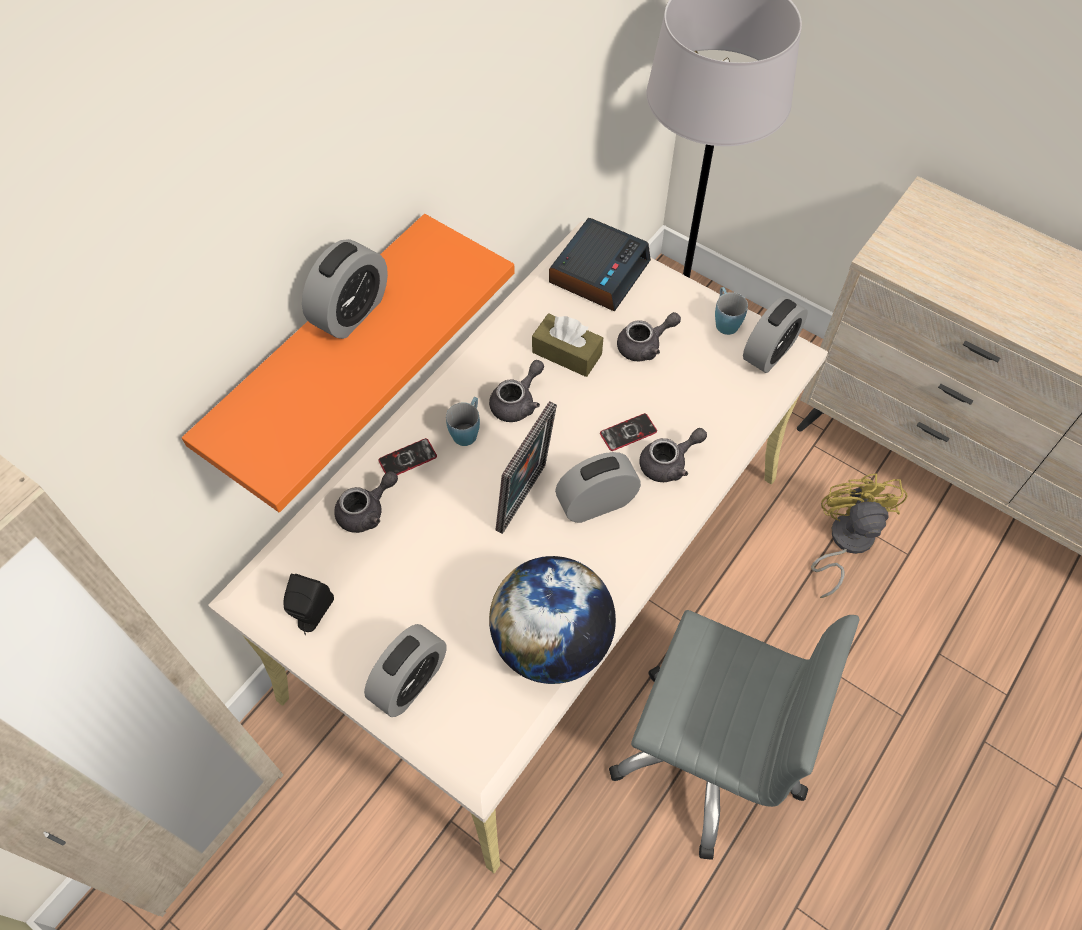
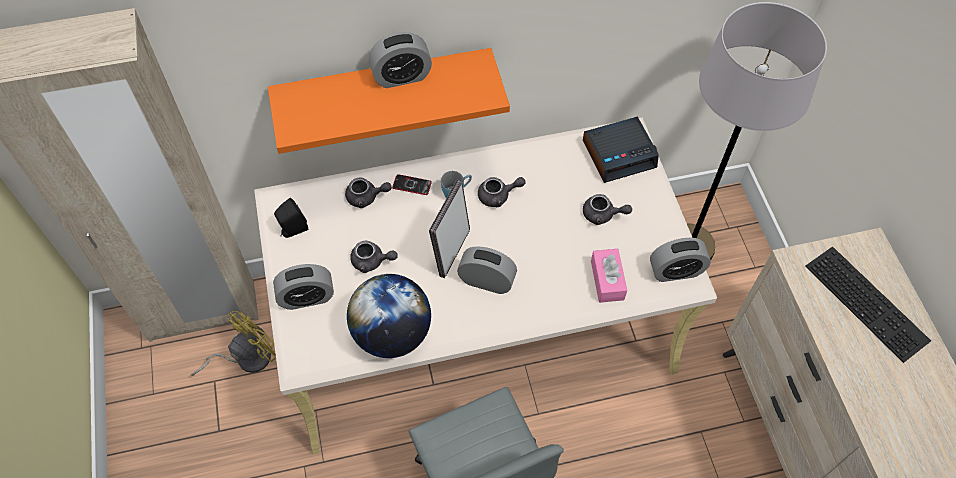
camera: 40 degrees right, 0 degrees up
(526, 500) = (451, 251): picture frame -> picture frame turned 135 degrees clockwise
(567, 353) = (553, 188): brown tissue box -> none
(628, 433) = (543, 256): phone -> none
(669, 463) = (549, 290): grey teapot -> grey teapot (372, 261)
(716, 409) = (607, 280): none -> pink tissue box
(724, 321) = (666, 234): blue mug -> none
(844, 542) = (685, 444): yellow fan -> yellow fan (246, 358)
(978, 252) = (869, 302): none -> keyboard

